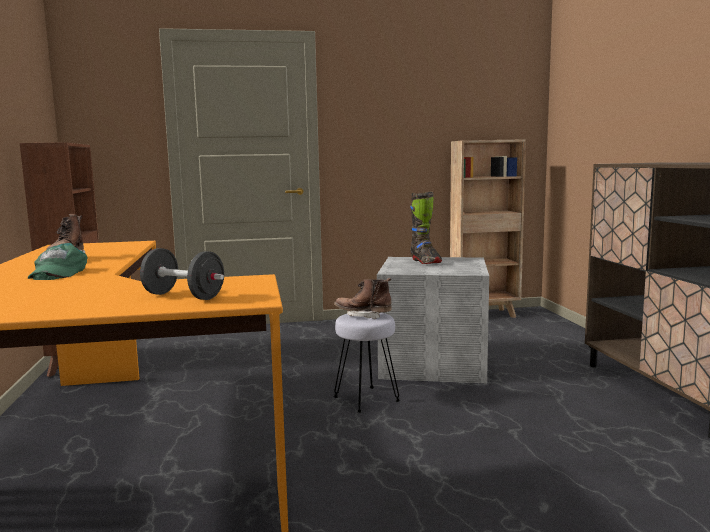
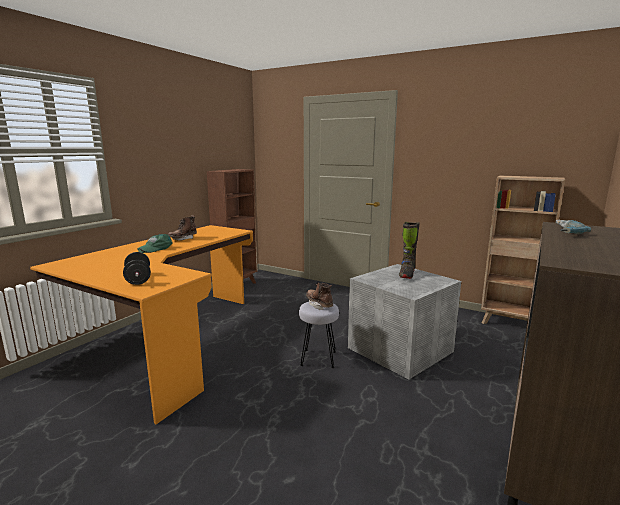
camera: 40 degrees right, 5 degrees up
(640, 163) = (561, 231): none -> power drill

